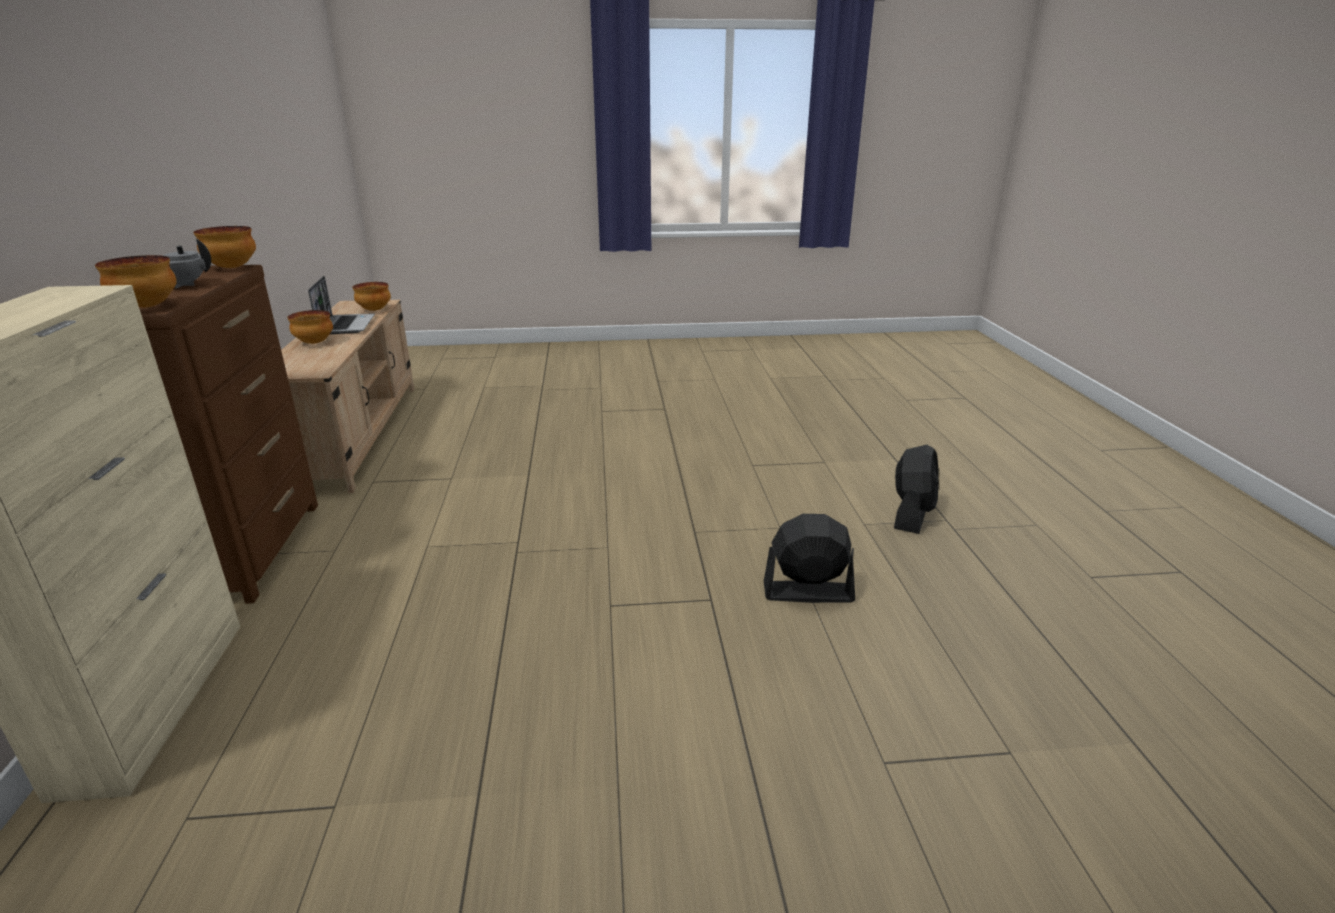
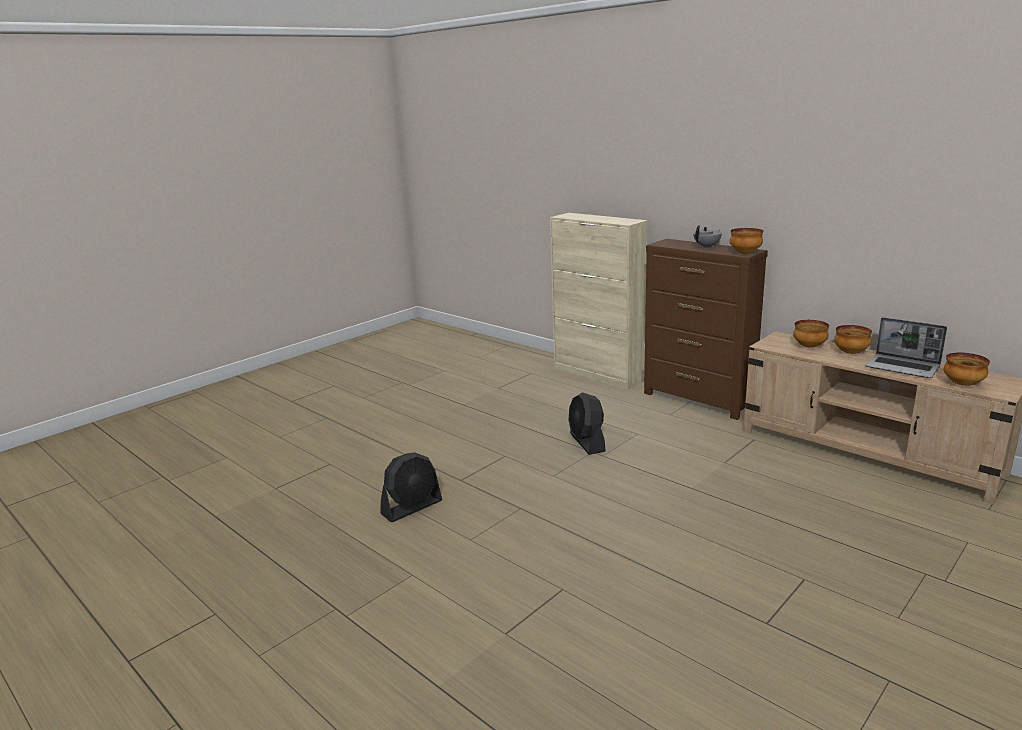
camera: 140 degrees right, 5 degrees down
(147, 307) = (664, 243): bowl -> bowl (808, 346)
(912, 514) = (378, 606): black fan -> black fan (587, 442)

